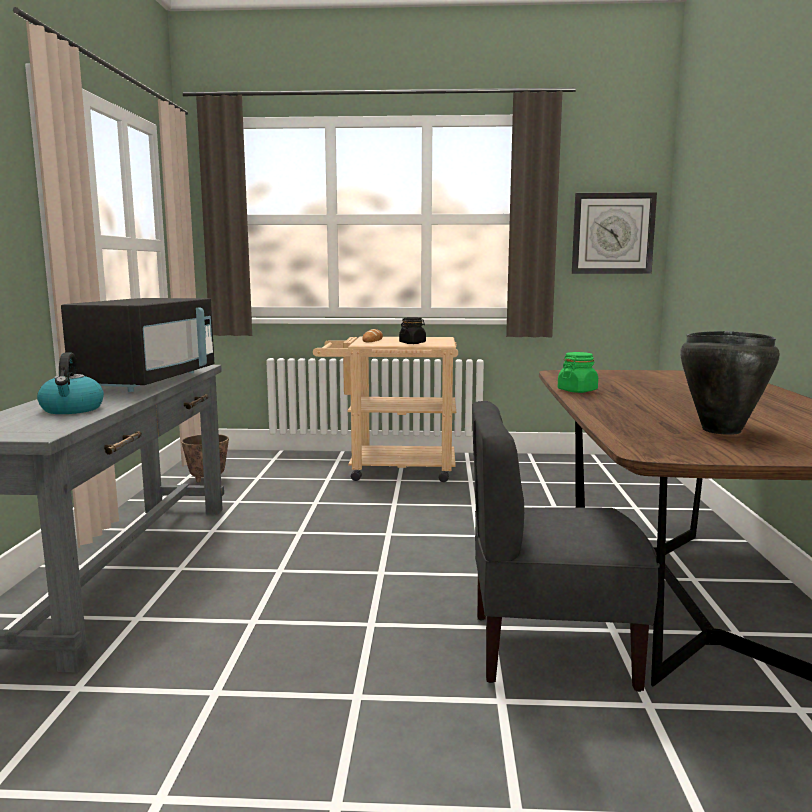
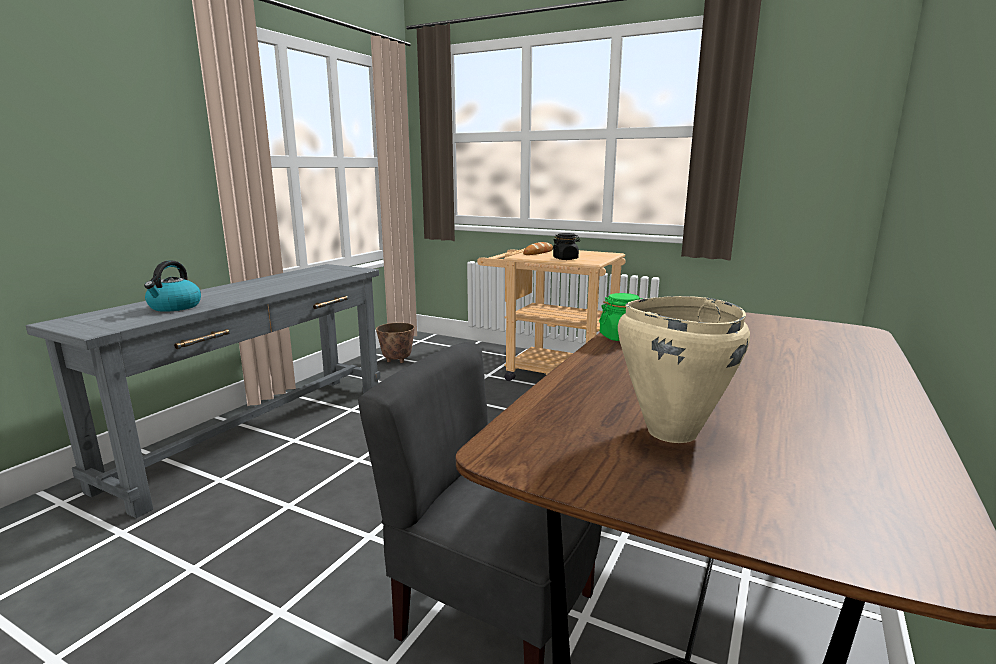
camera: 25 degrees right, 5 degrees up
(149, 381) = (288, 282): black microwave -> none
(613, 233) = (819, 145): wall clock -> none
(720, 430) = (670, 432): black cooking pot -> beige cooking pot

